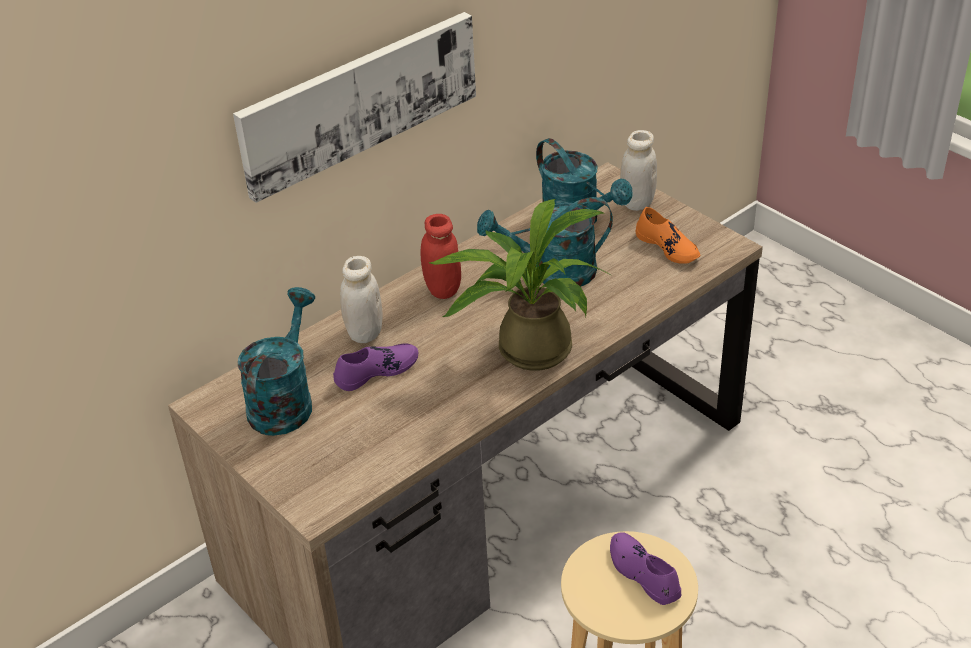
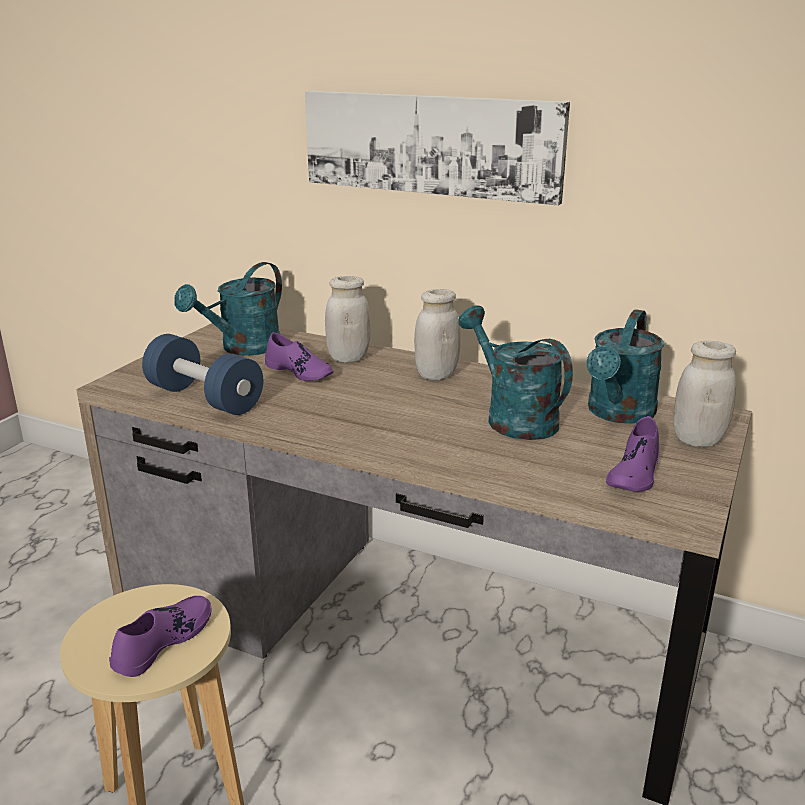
camera: 65 degrees right, 15 degrees down
(284, 401) = (243, 348): turquoise watering can -> turquoise watering can turned 135 degrees clockwise
(400, 445) = (205, 398): none -> blue dumbbell
(443, 289) = (436, 374): red jar -> white jar
(525, 348) = (377, 426): potted plant -> none
(668, 247) = (634, 473): orange shoe -> purple shoe

